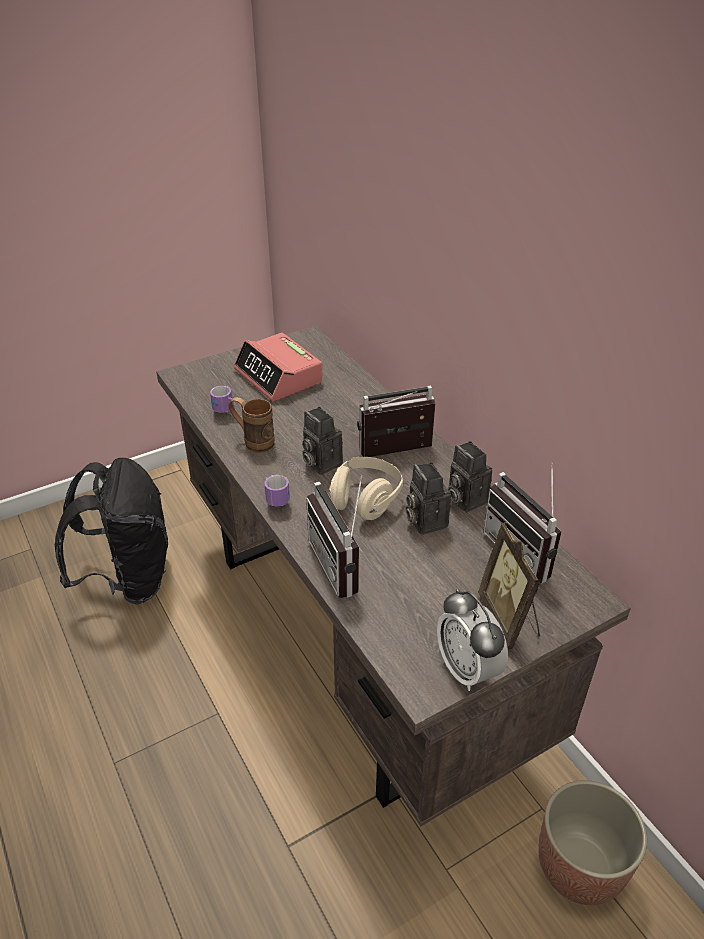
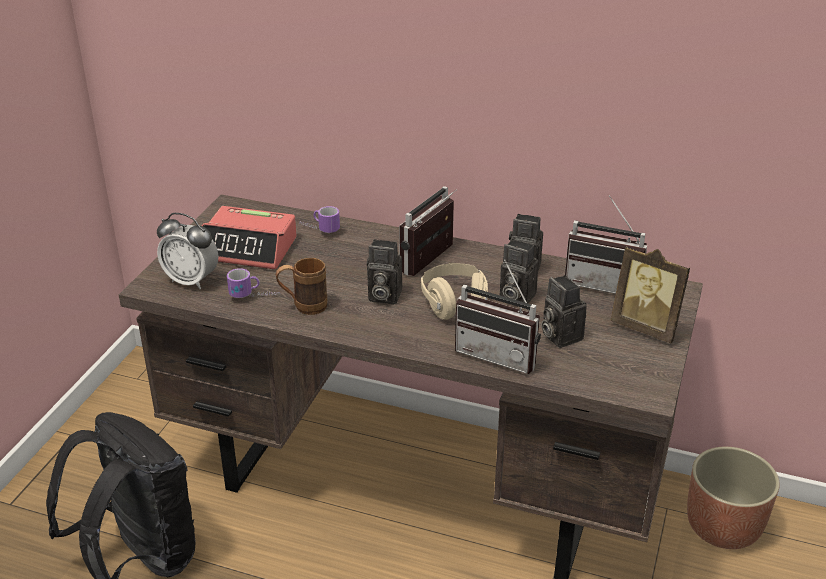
camera: 40 degrees left, 5 degrees down
(274, 495) = (380, 336): mug -> mug (319, 230)
(415, 578) = (559, 335): none -> camera
(467, 669) = (661, 369): alarm clock -> alarm clock (191, 280)

